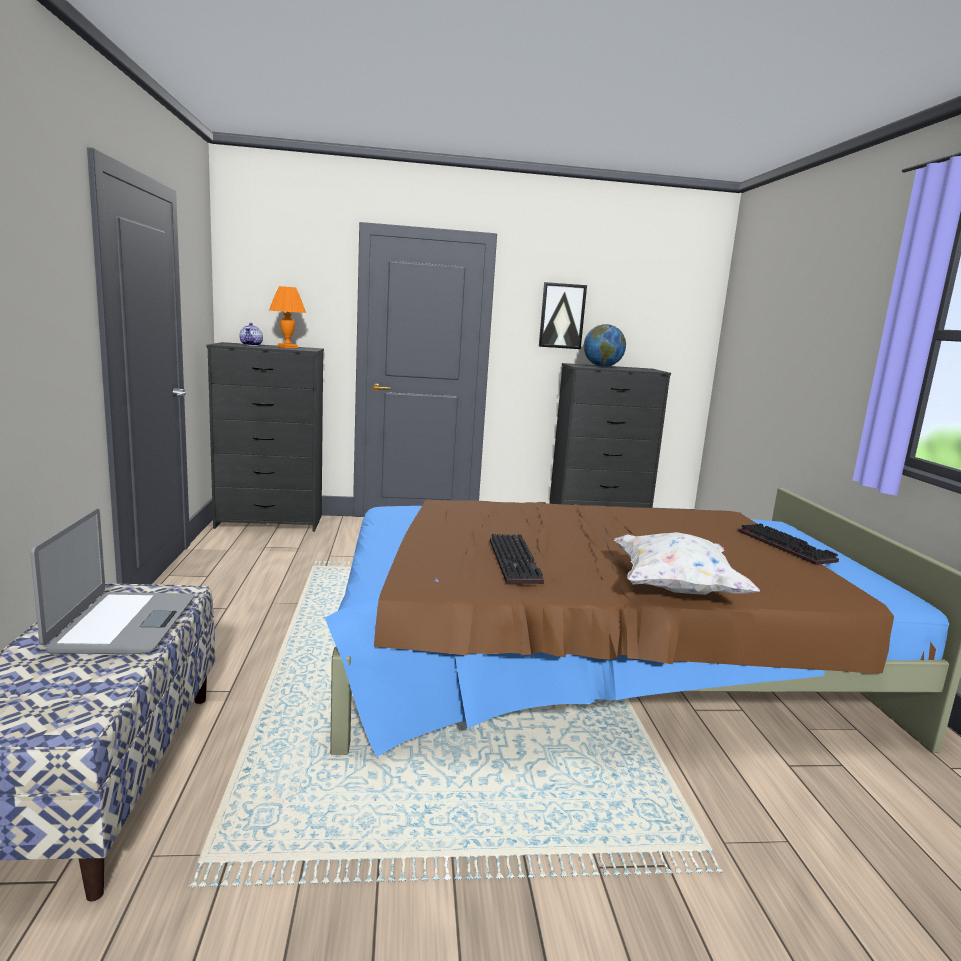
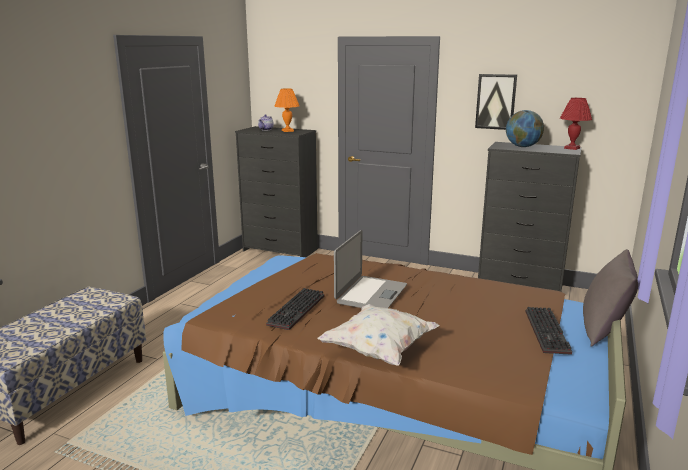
camera: 30 degrees right, 5 degrees up
(123, 624) = (77, 313): laptop -> laptop (370, 294)
(649, 368) = (572, 148): none -> red table lamp
(818, 540) = (603, 330): none -> grey pillow

